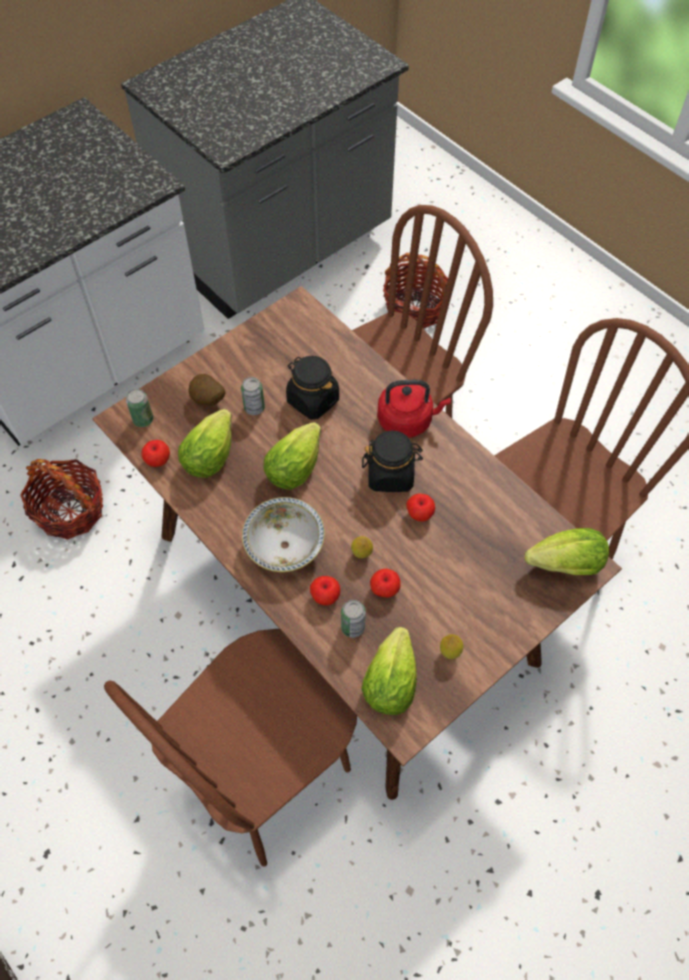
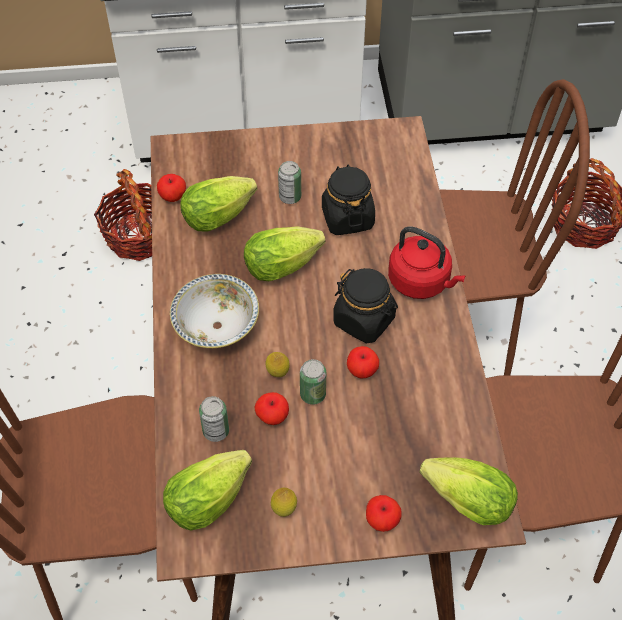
camera: 35 degrees right, 5 degrees down
(143, 420) = (189, 158): can -> can (313, 395)
(208, 401) = (255, 170): potato -> none
(325, 596) = (215, 390): apple -> apple (382, 520)

